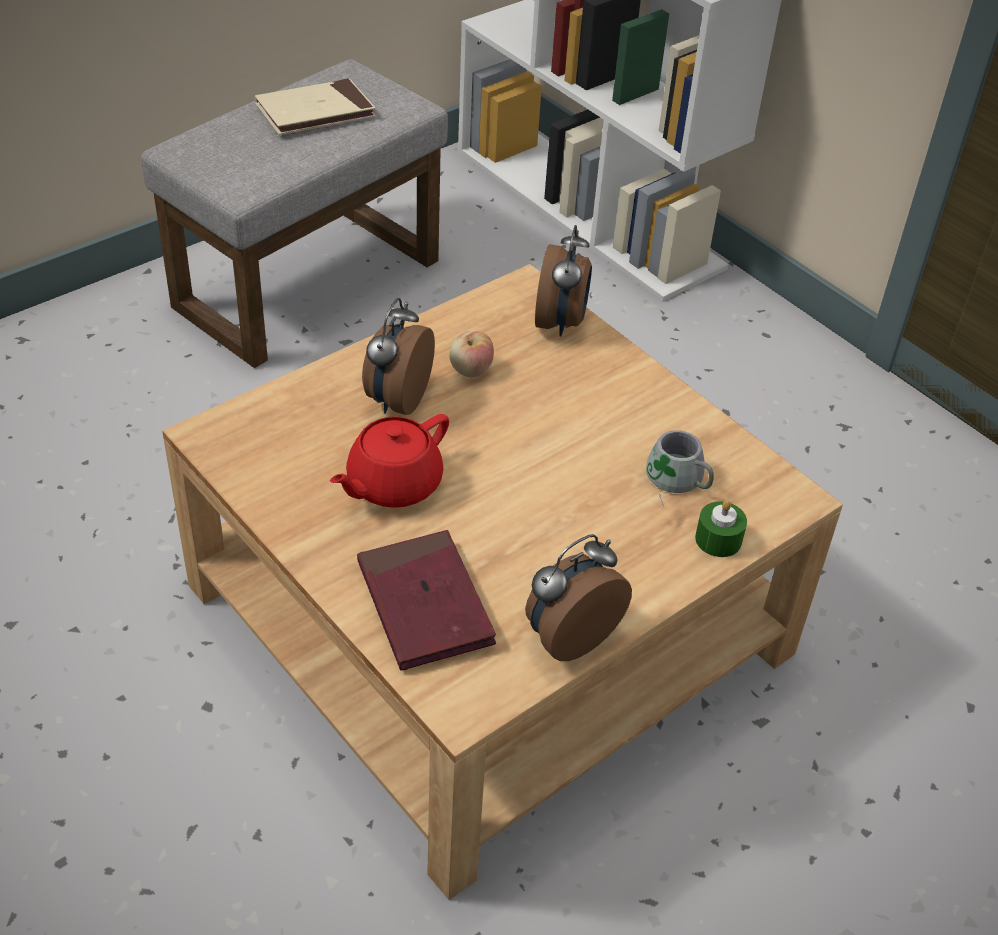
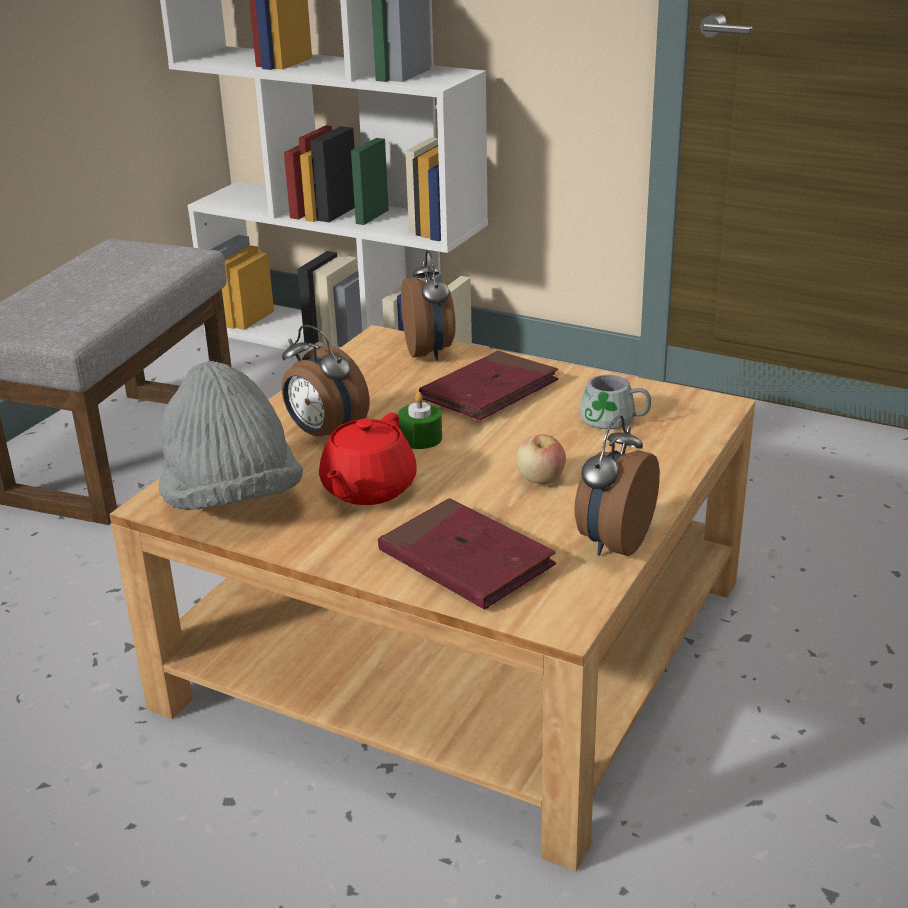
camera: 20 degrees left, 15 degrees down
(270, 452) = (232, 499): none -> grey hat
(315, 112) = (102, 274): beige book -> none
(396, 399) = (324, 434): alarm clock -> alarm clock turned 45 degrees counterclockwise
(470, 370) = (376, 399): apple -> apple (540, 479)
(583, 397) = (489, 391): none -> red book
(718, 539) = (679, 447): green candle -> green candle (420, 438)

